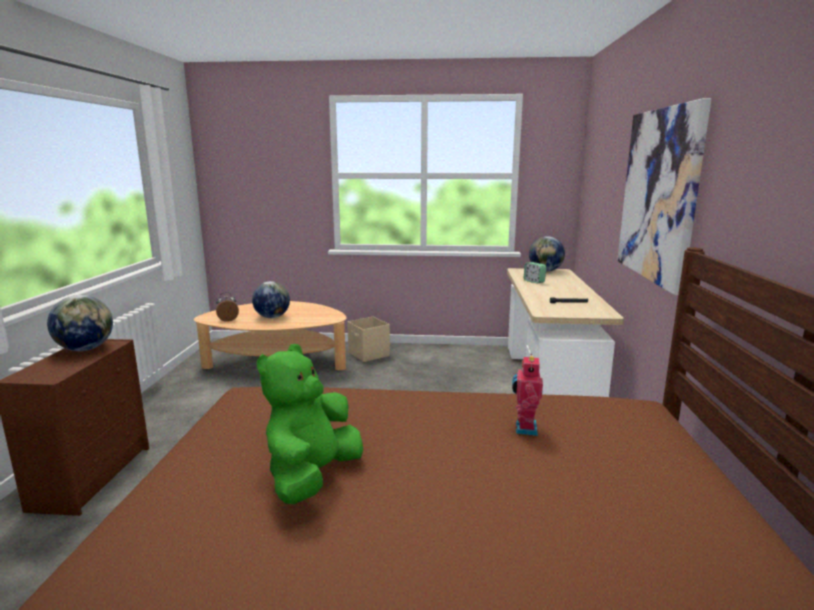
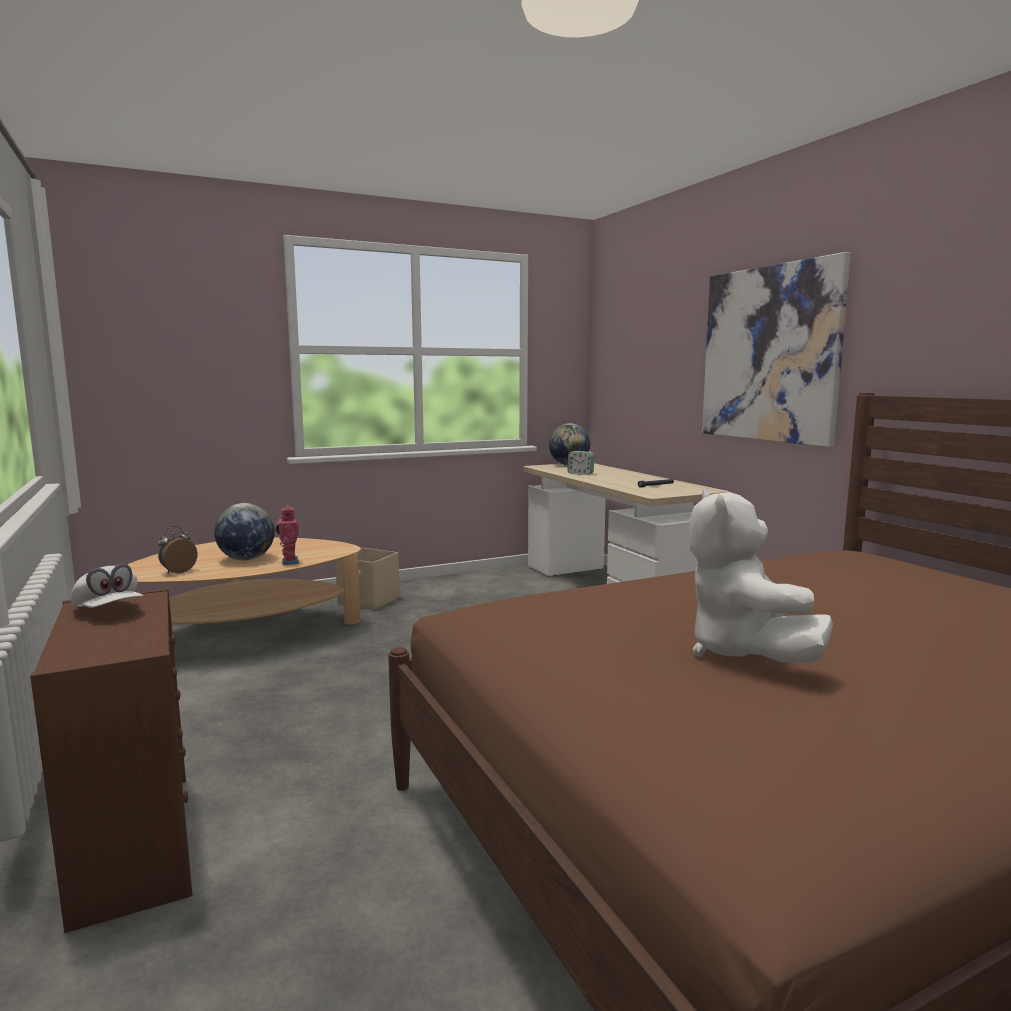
camera: 30 degrees left, 5 degrees down
(86, 349) = (108, 611): globe -> white cap
(312, 477) = (742, 652): green plush toy -> white plush toy
(524, 428) = (822, 580): toy robot -> toy robot (288, 562)

